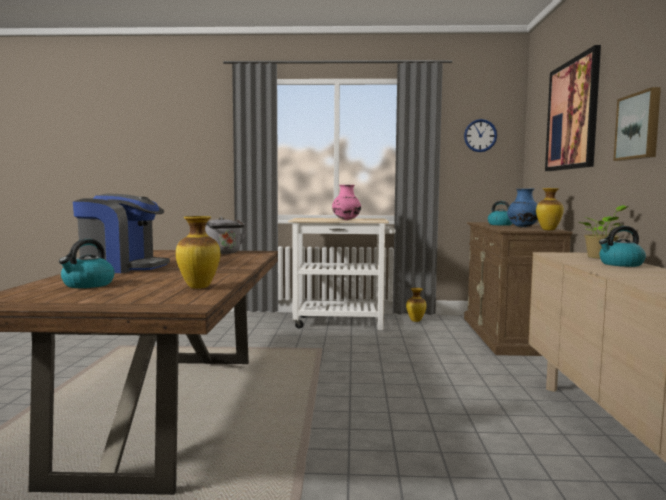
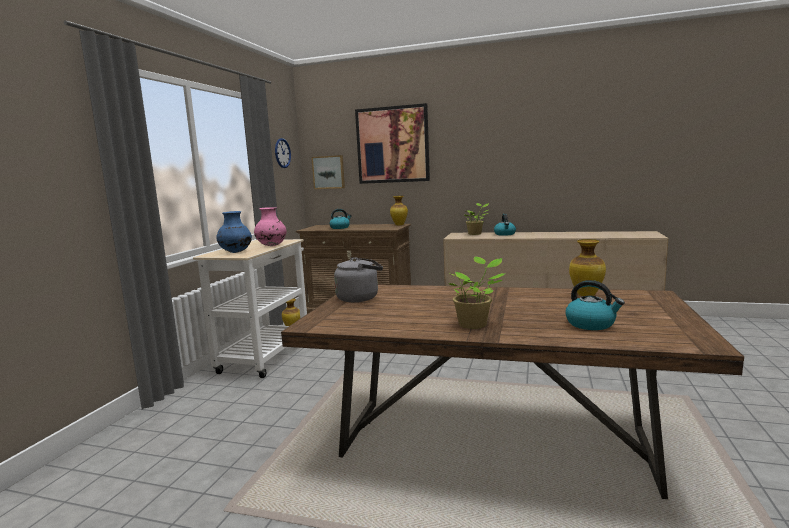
camera: 75 degrees left, 5 degrees up
(122, 267) = (474, 324): coffee machine -> potted plant
(523, 227) = (369, 226): blue vase -> blue vase (235, 252)
(639, 126) = (480, 159): picture -> picture (329, 172)

